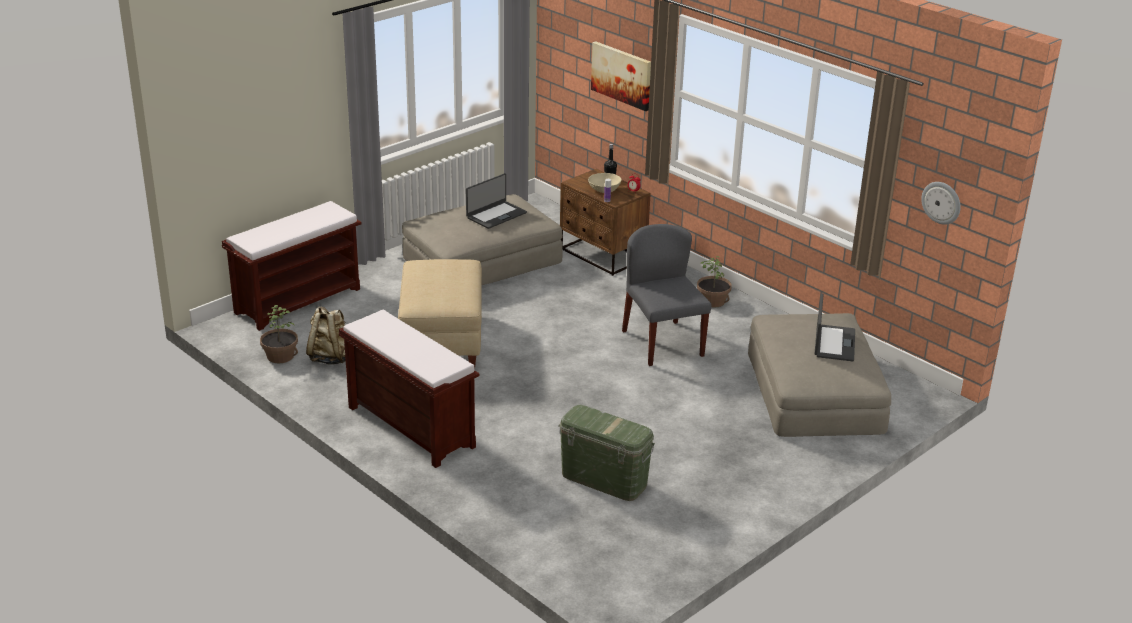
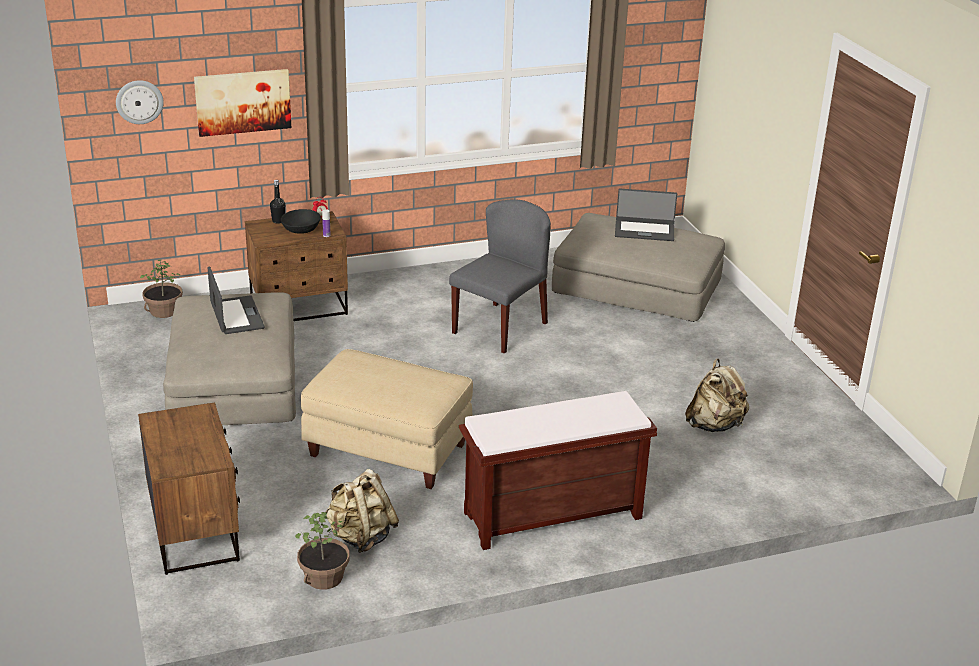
camera: 65 degrees left, 0 degrees up
(298, 300) = (195, 532): brown bench -> brown nightstand
(604, 190) = (301, 230): beige bowl -> black bowl
(604, 479) = (714, 425): green storage box -> beige backpack
(662, 343) = (500, 327): grey chair -> grey chair turned 120 degrees clockwise
(713, 301) = (446, 280): potted plant -> potted plant (164, 311)
(833, 343) = (644, 231): laptop -> laptop turned 150 degrees clockwise
(941, 202) = (652, 69): wall clock -> wall clock (139, 101)

